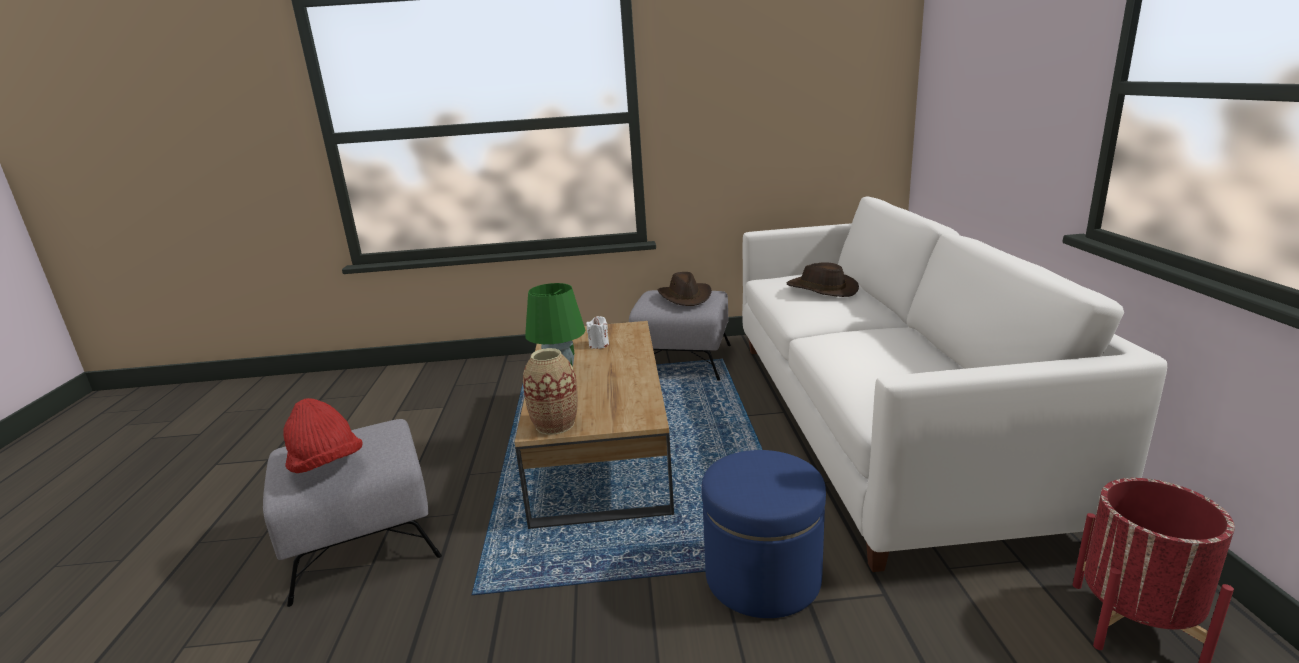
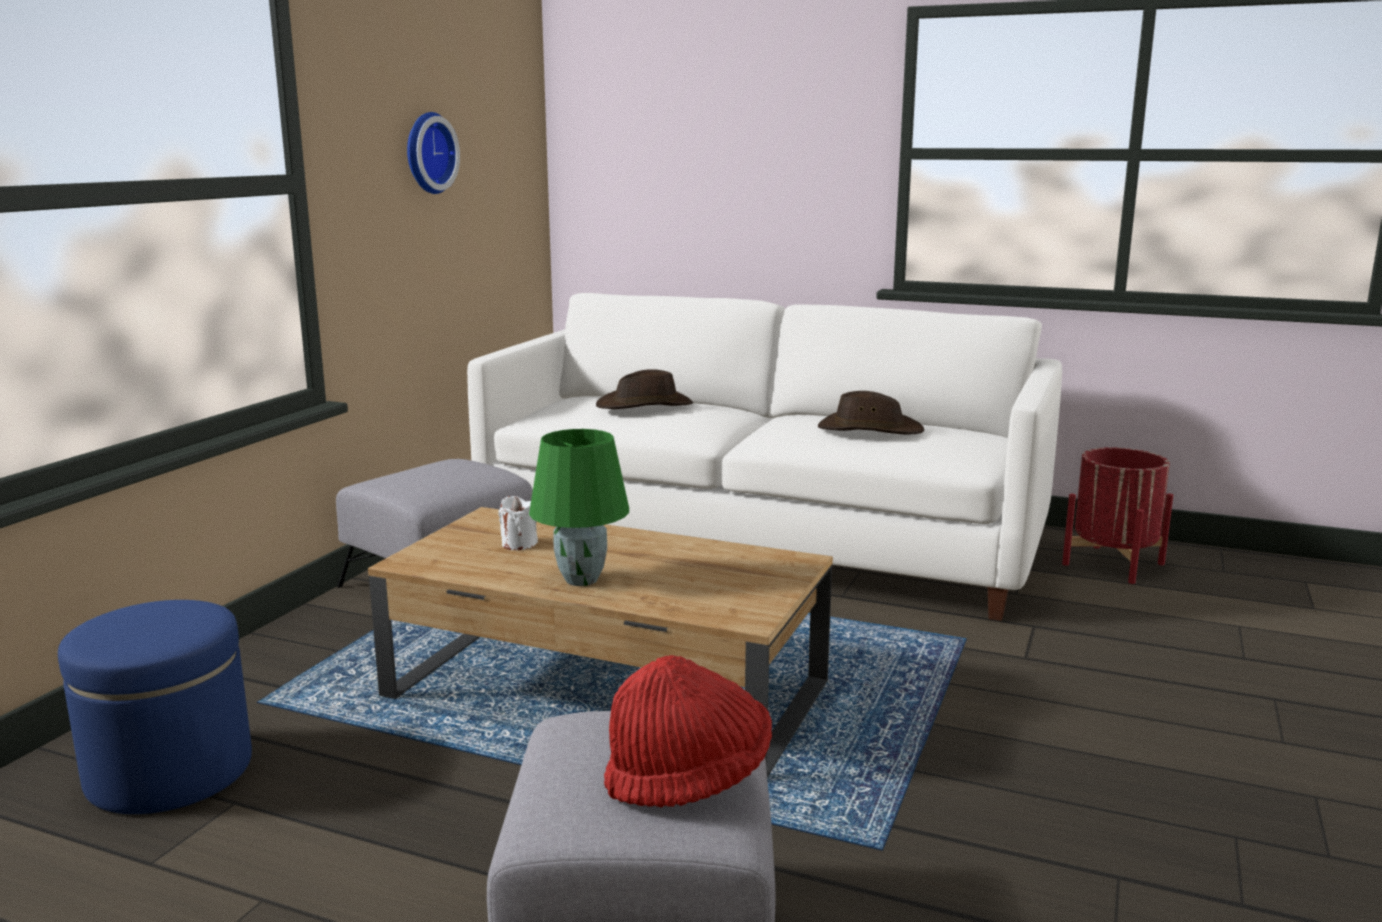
camera: 65 degrees left, 5 degrees down
(554, 425) = (750, 607): vase -> none
(685, 297) = (445, 472): brown hat -> brown hat (869, 430)
(758, 92) = (427, 153): none -> wall clock
(763, 577) = (975, 666): blue ottoman -> blue ottoman (169, 771)

